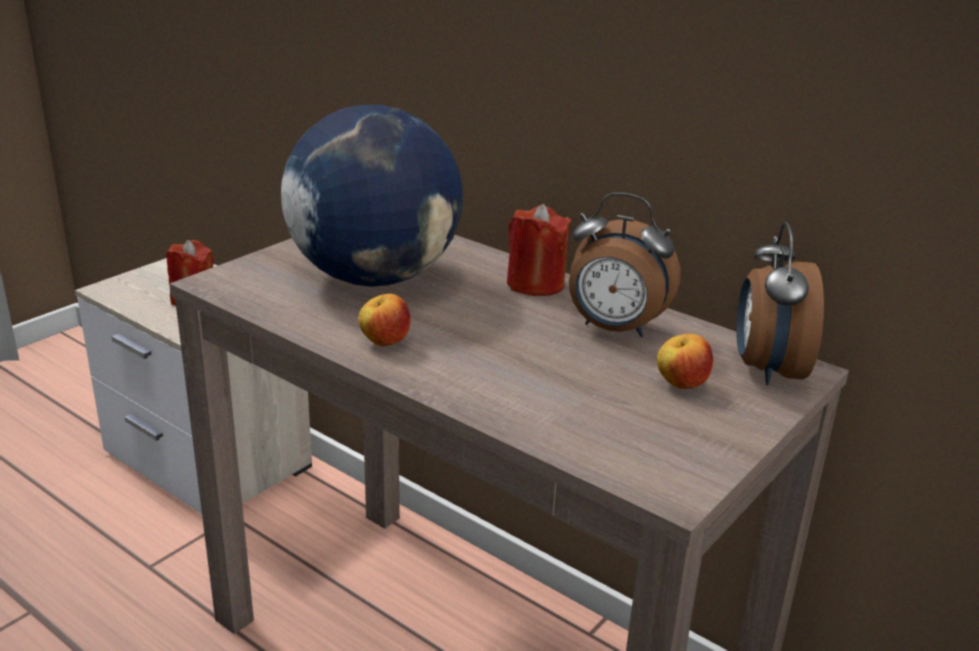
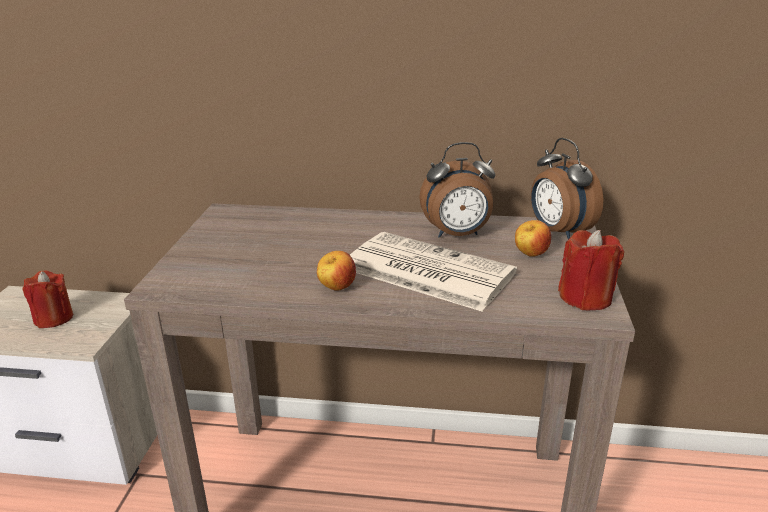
camera: 30 degrees left, 0 degrees up
(374, 277) = (274, 248): globe -> none
(512, 359) = (425, 271): none -> newspaper
(535, 284) = (380, 222): red candle -> red candle (585, 297)

